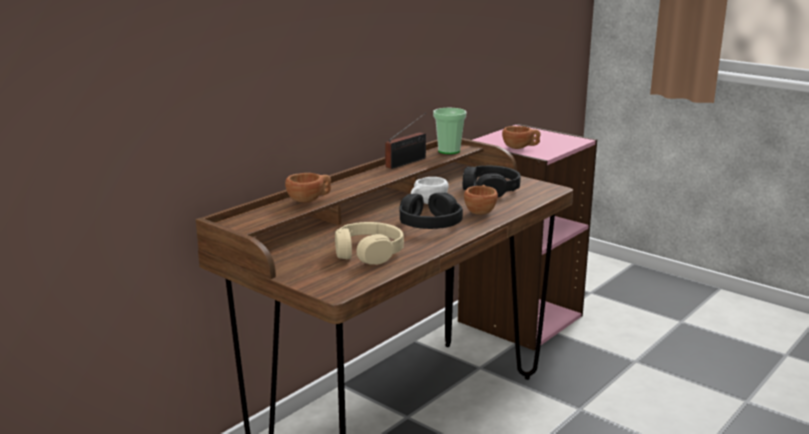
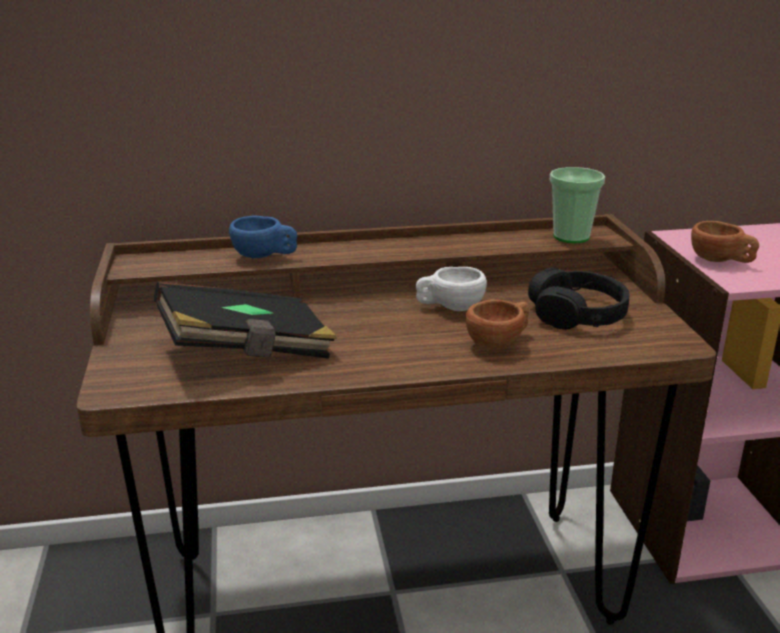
camera: 40 degrees right, 5 degrees up
(310, 200) = (265, 256): brown cup -> blue cup
(368, 253) = (247, 352): beige headphones -> black book
(408, 162) = (485, 238): radio -> none
(430, 223) = (398, 337): black headphones -> none

